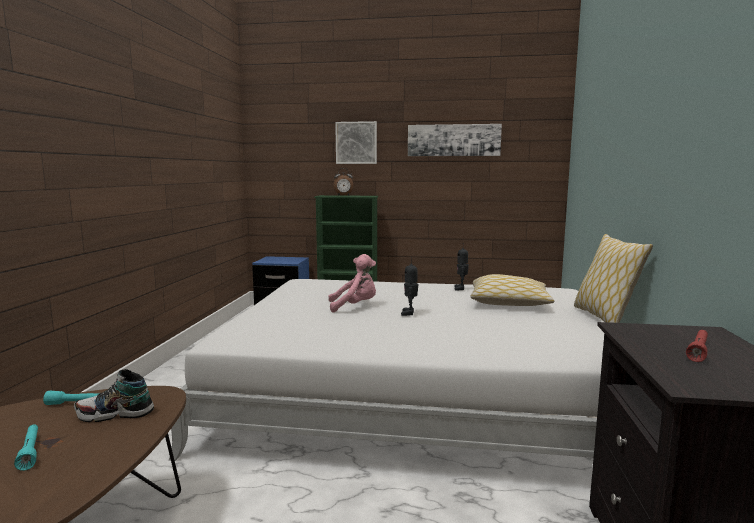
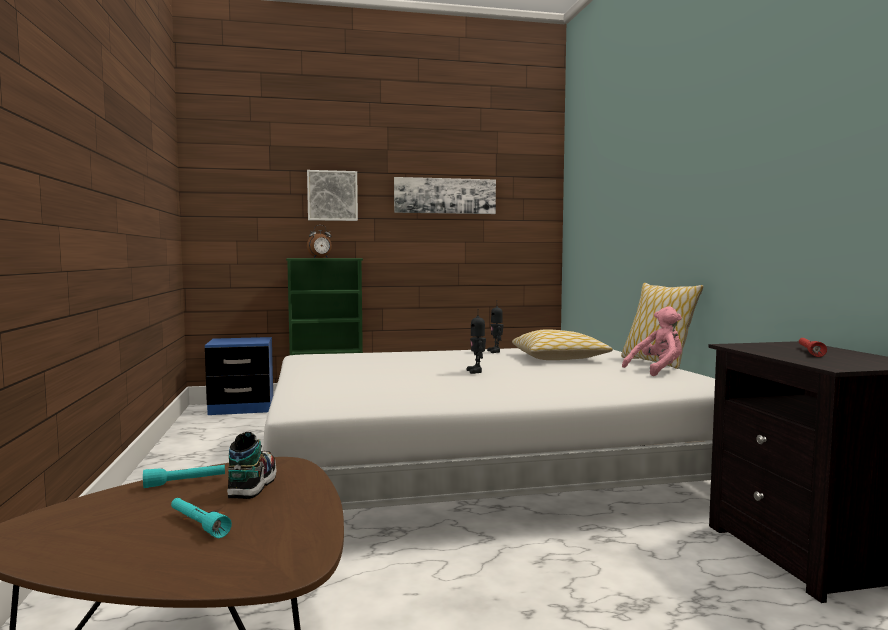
camera: 20 degrees left, 5 degrees down
(115, 414) = (252, 484): shoe -> shoe turned 120 degrees clockwise
(355, 307) = (407, 371): pink plush toy -> pink plush toy (657, 370)

